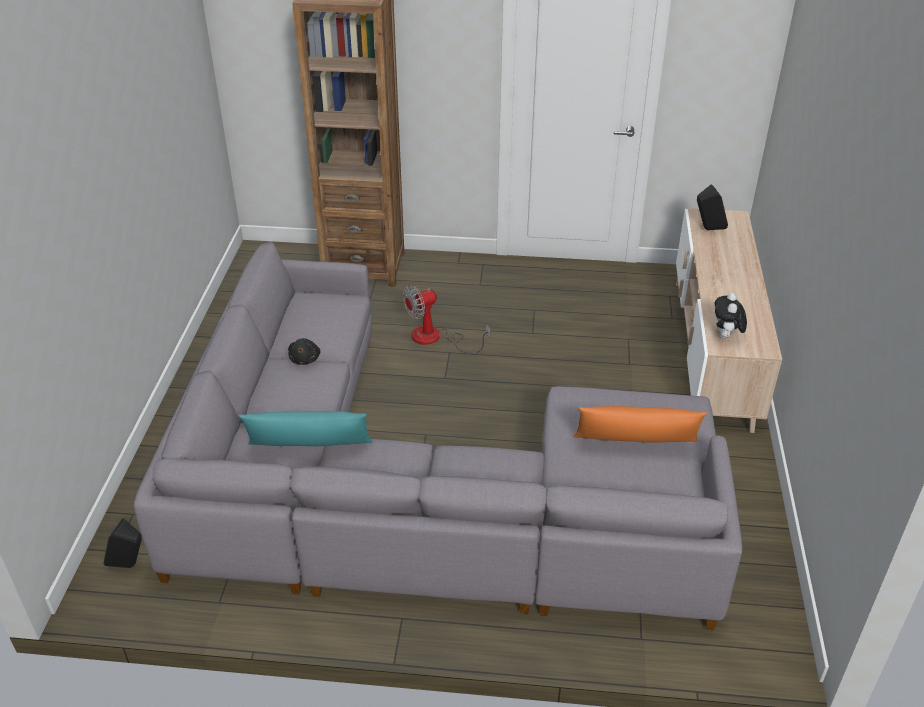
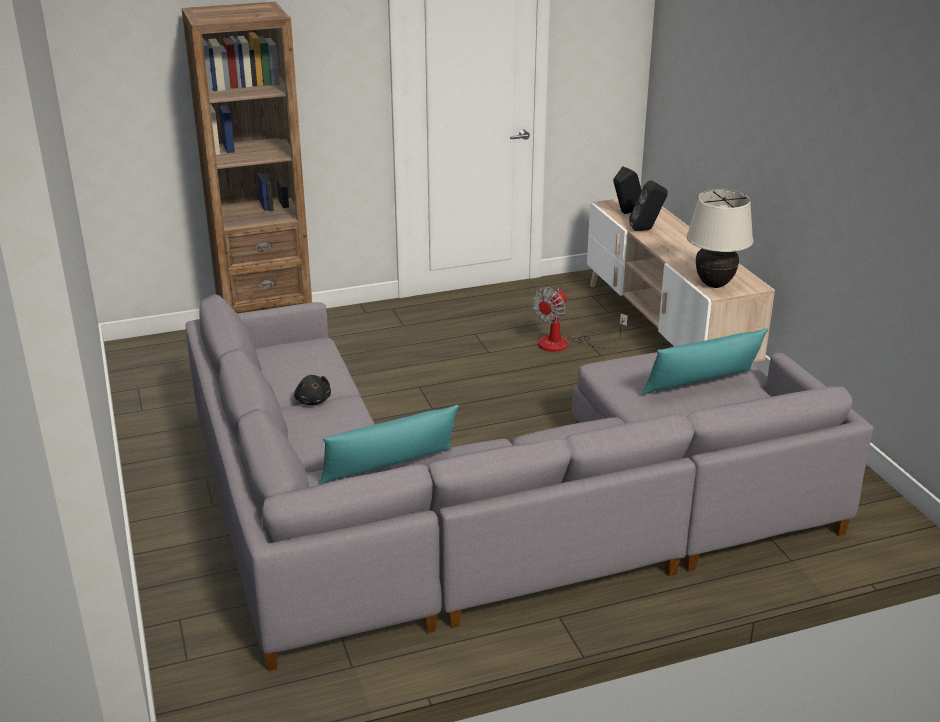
camera: 25 degrees left, 10 degrees down
(130, 565) = (217, 667): black speaker -> black speaker (647, 230)
(435, 338) = (395, 378): fan -> fan (565, 344)
(635, 446) = (702, 387): orange pillow -> turquoise pillow
(726, 337) = (714, 284): plush toy -> beige table lamp

